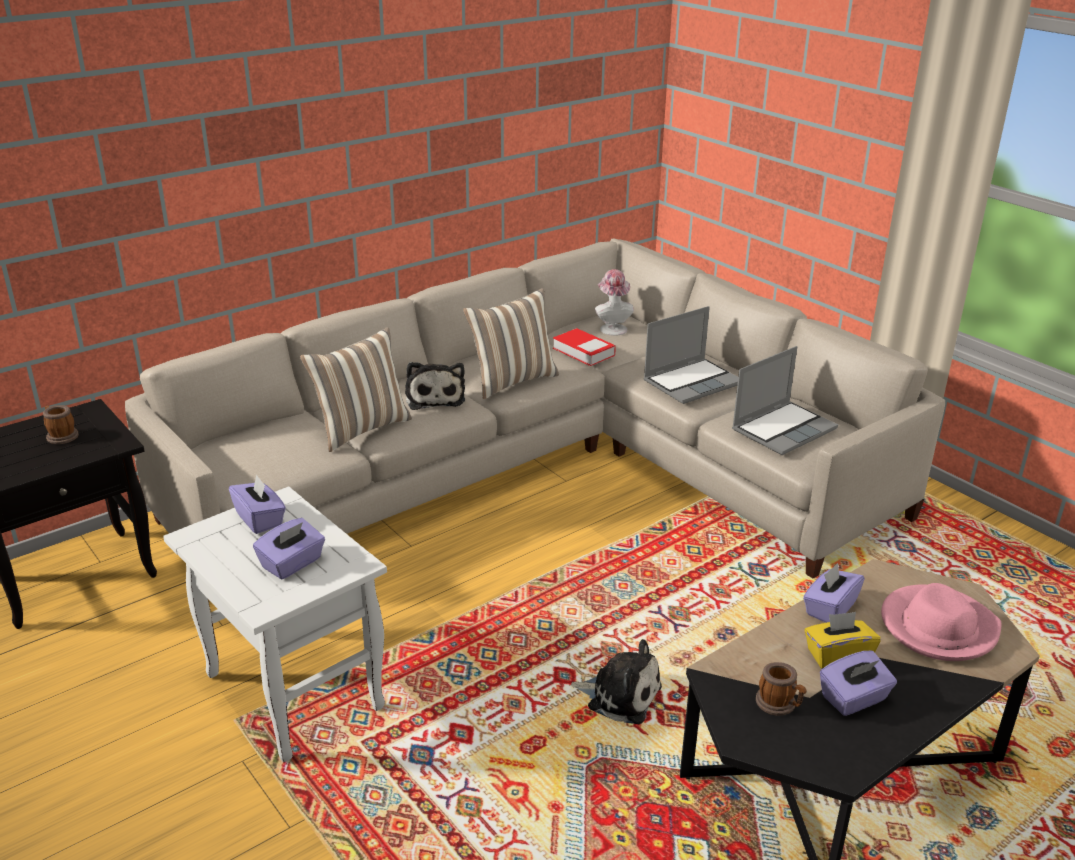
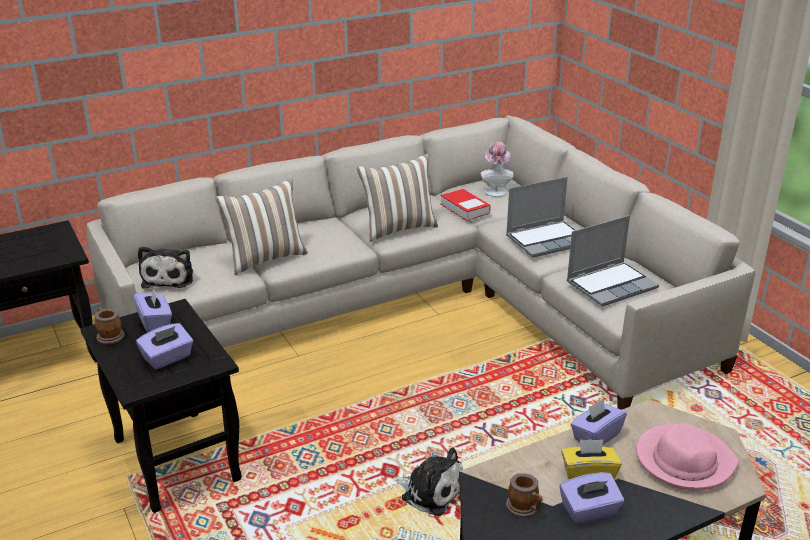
camera: 10 degrees right, 0 degrees up
(60, 435) = (30, 246): mug -> mug (109, 335)
(290, 691) = (174, 459): white side table -> black side table
(434, 397) = (331, 237): plush toy -> plush toy (169, 277)

